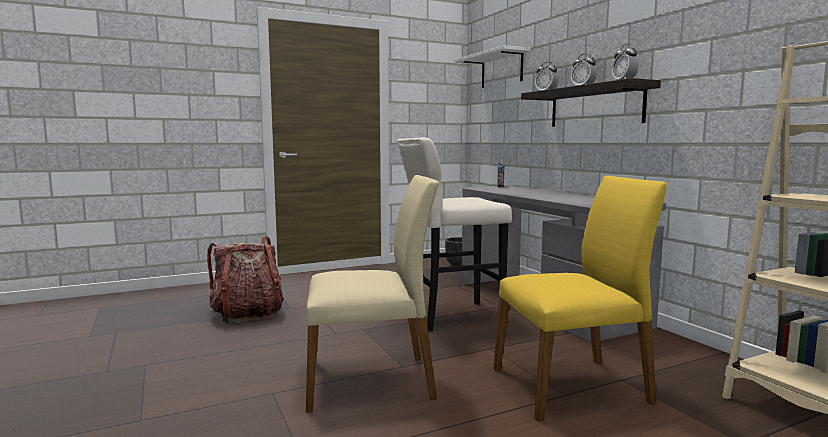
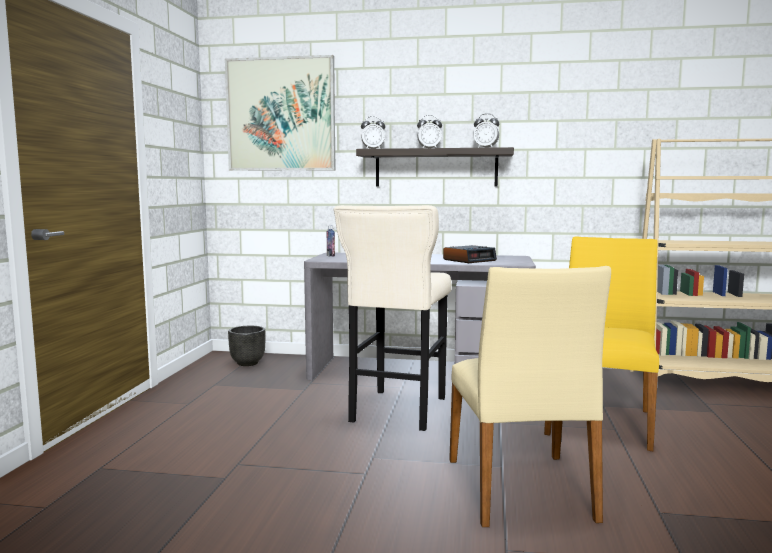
camera: 55 degrees left, 0 degrees up
(247, 314) = (191, 511): backpack -> none
(371, 380) = (521, 489): beige chair -> beige chair turned 150 degrees clockwise
(501, 69) = (281, 114): white shelf -> picture
(575, 198) = (469, 260): none -> alarm clock

